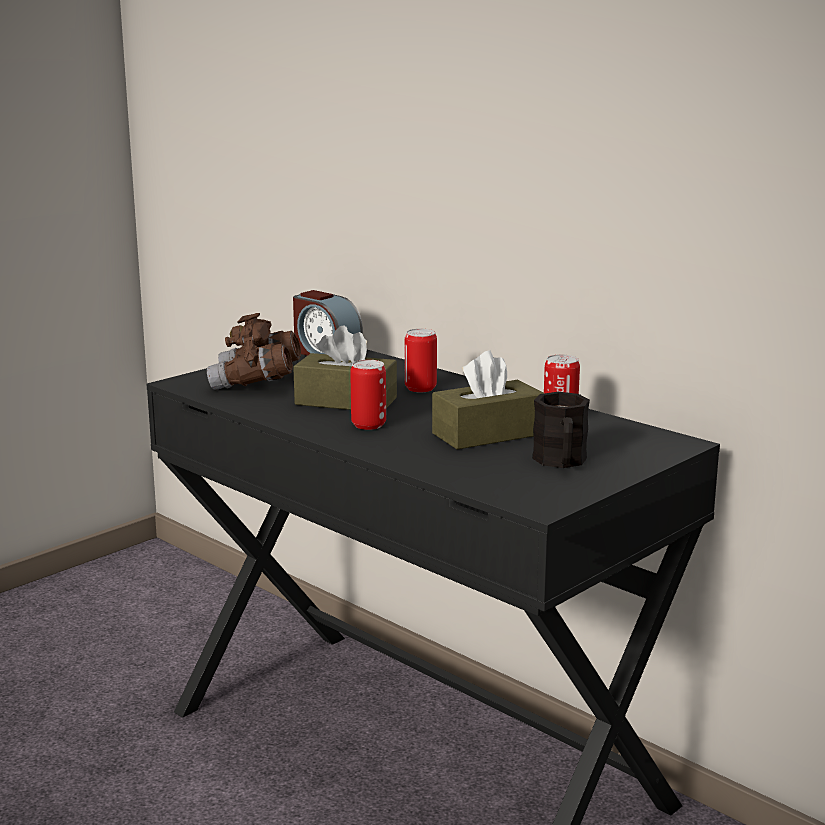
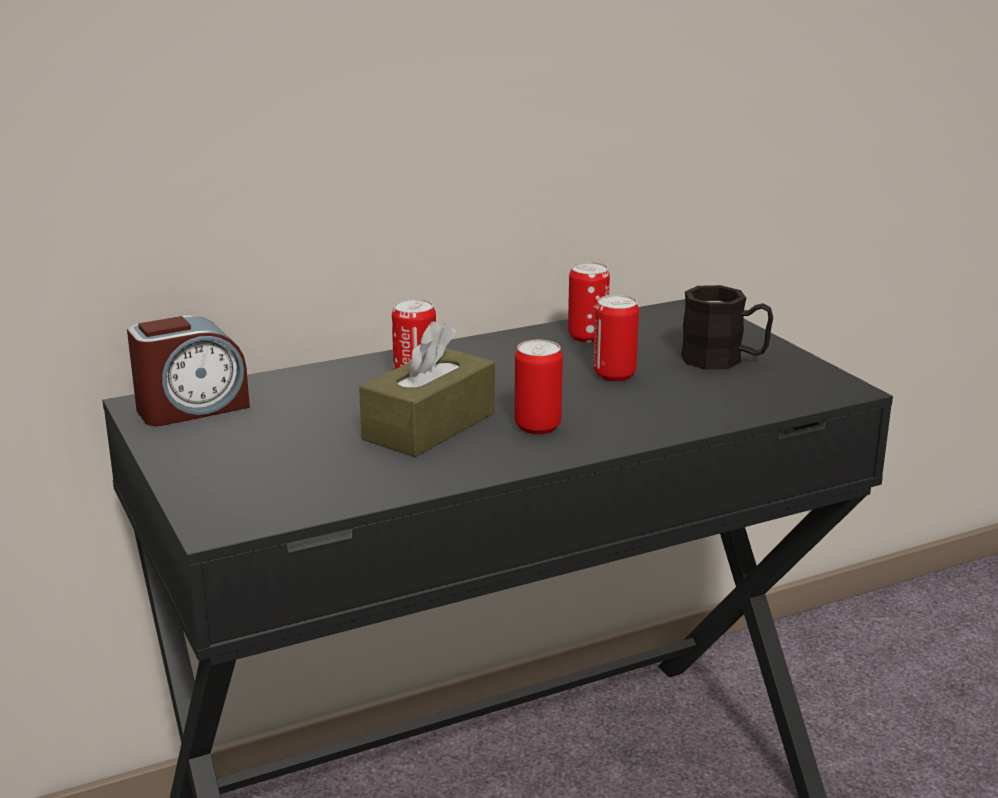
camera: 70 degrees left, 5 degrees up
(256, 383) = (287, 470): brown binoculars -> none
(487, 434) = (614, 375): brown tissue box -> can

